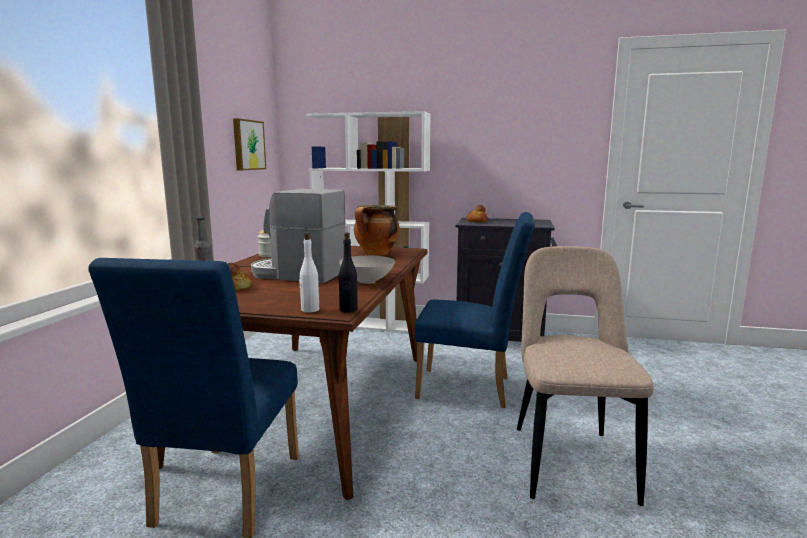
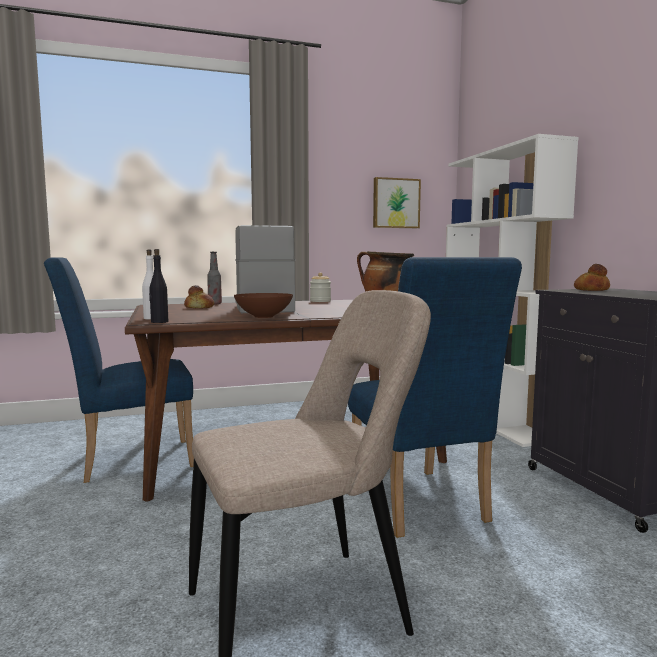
camera: 60 degrees right, 5 degrees down
(367, 281) = (263, 317): white bowl -> brown bowl

